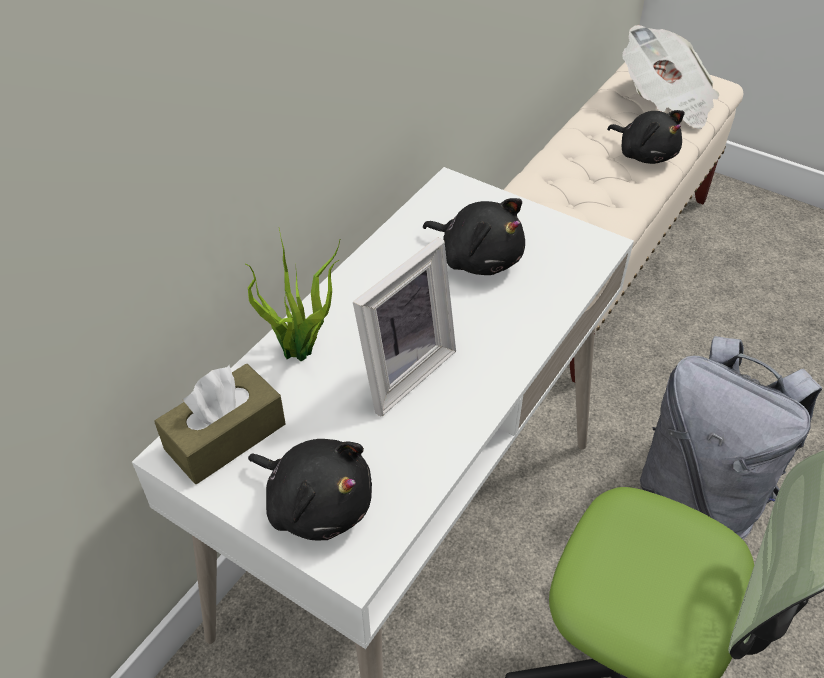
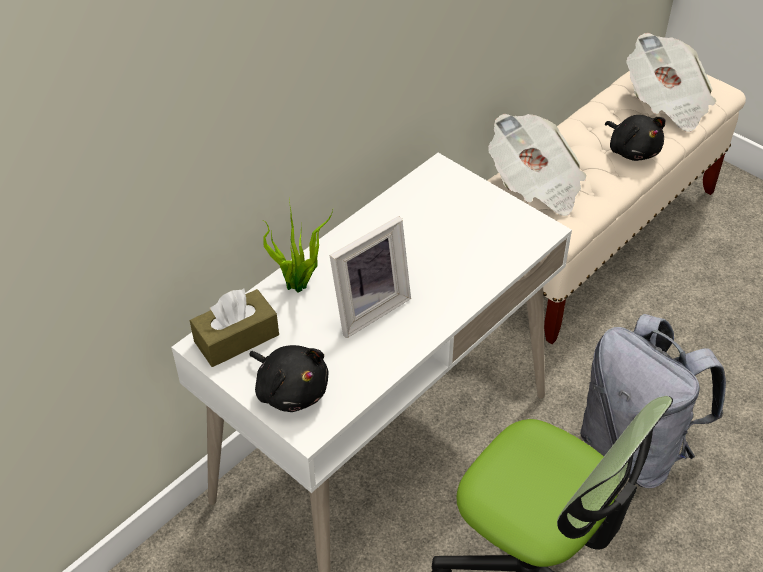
camera: 10 degrees right, 0 degrees up
(478, 257) = (445, 230): black plush toy -> none
(548, 202) = (535, 185): none -> newspaper

